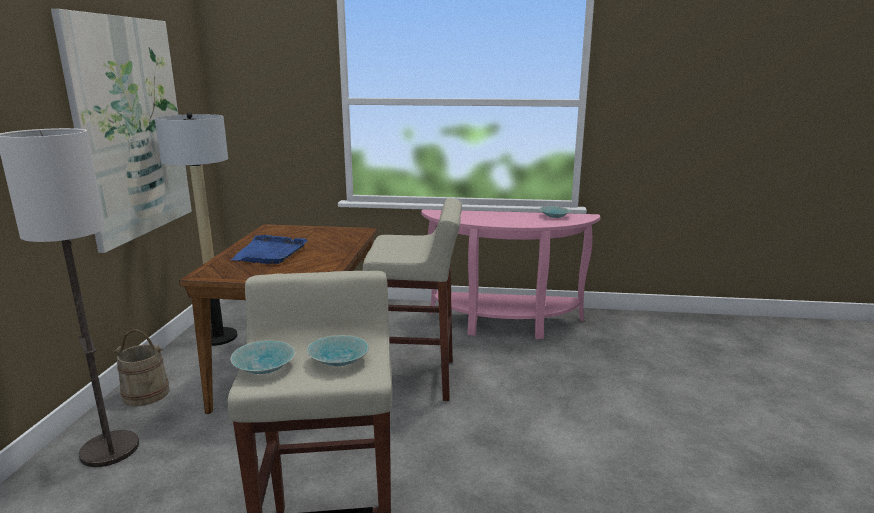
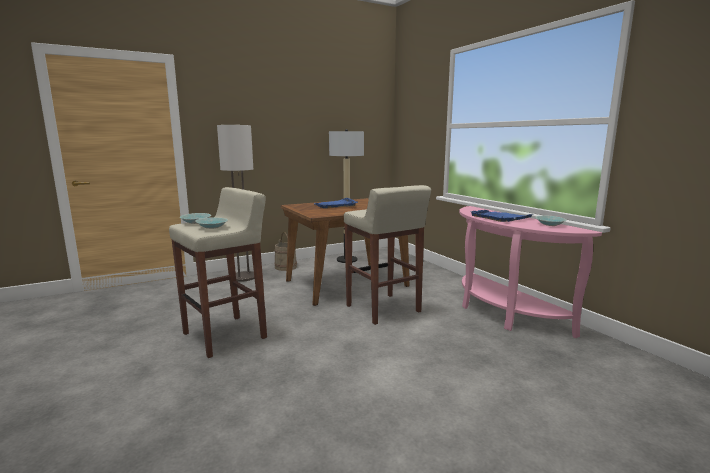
camera: 55 degrees right, 5 degrees down
(131, 128) = (322, 136): picture -> none
(500, 219) = (500, 217): none -> blue tray

